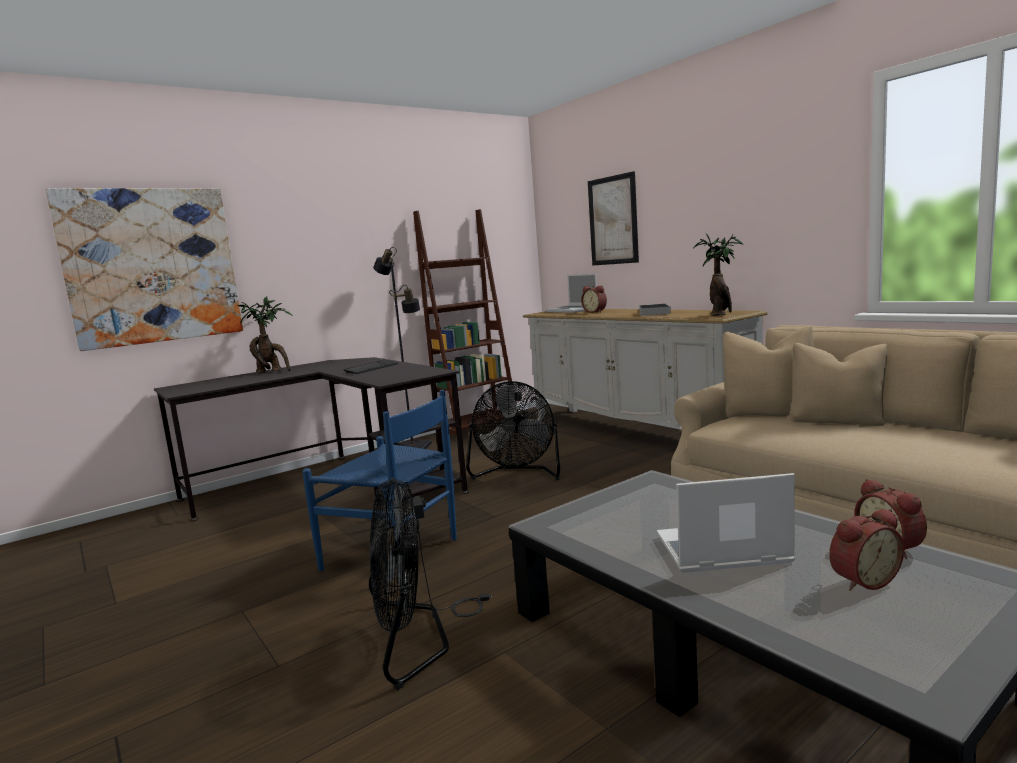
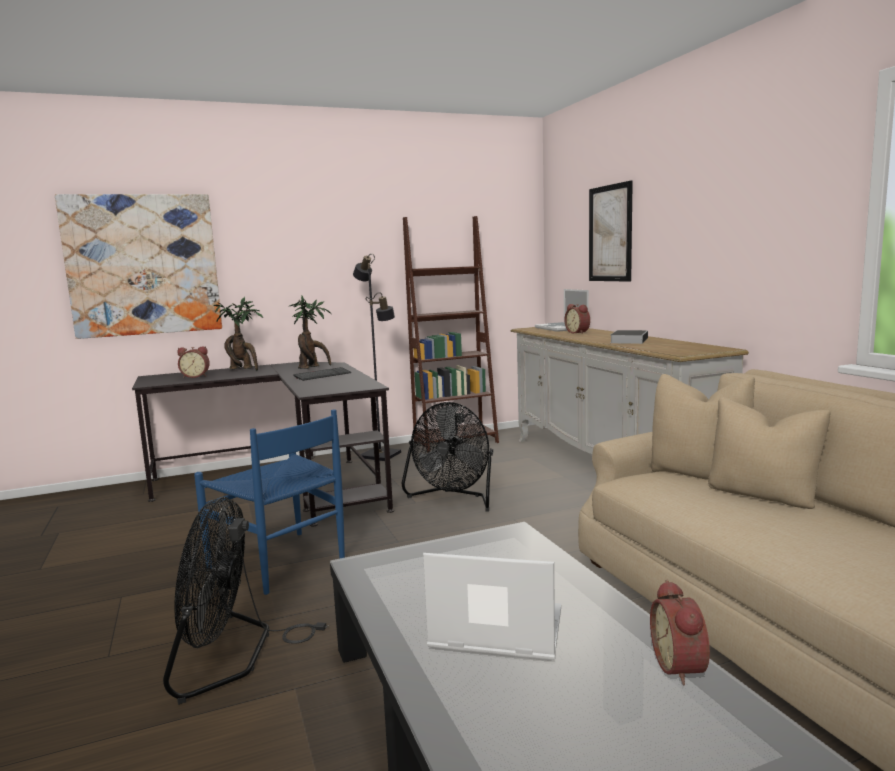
camera: 15 degrees right, 0 degrees up
(720, 315) = (687, 351): potted plant -> potted plant (312, 367)
(861, 580) = (605, 700): alarm clock -> alarm clock (195, 376)

